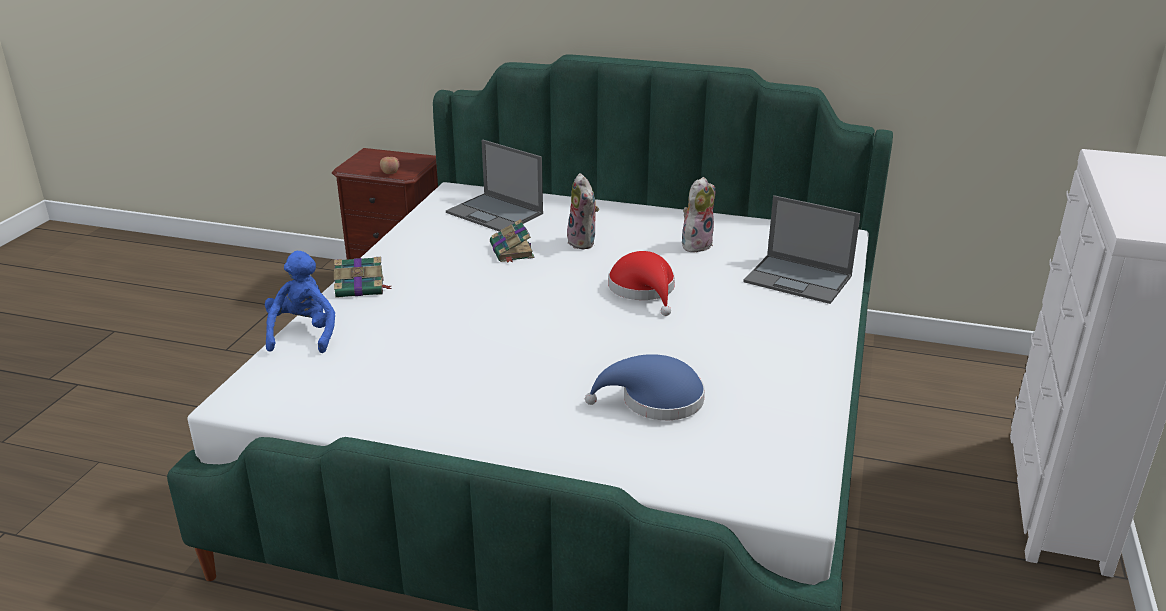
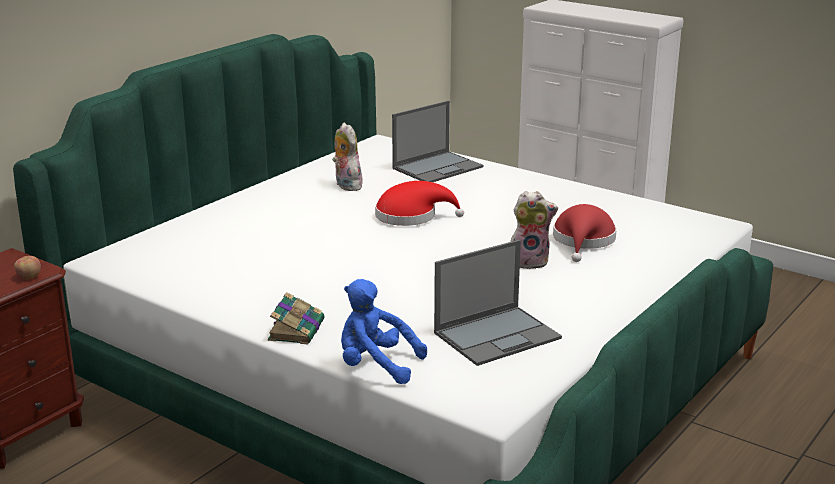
camera: 70 degrees left, 5 degrees down
(495, 213) = (188, 249): laptop -> laptop (498, 335)
(512, 251) = (285, 253): book -> none
(584, 242) = (298, 222): plush toy -> plush toy (530, 262)
(655, 401) = (583, 241): blue hat -> red hat

